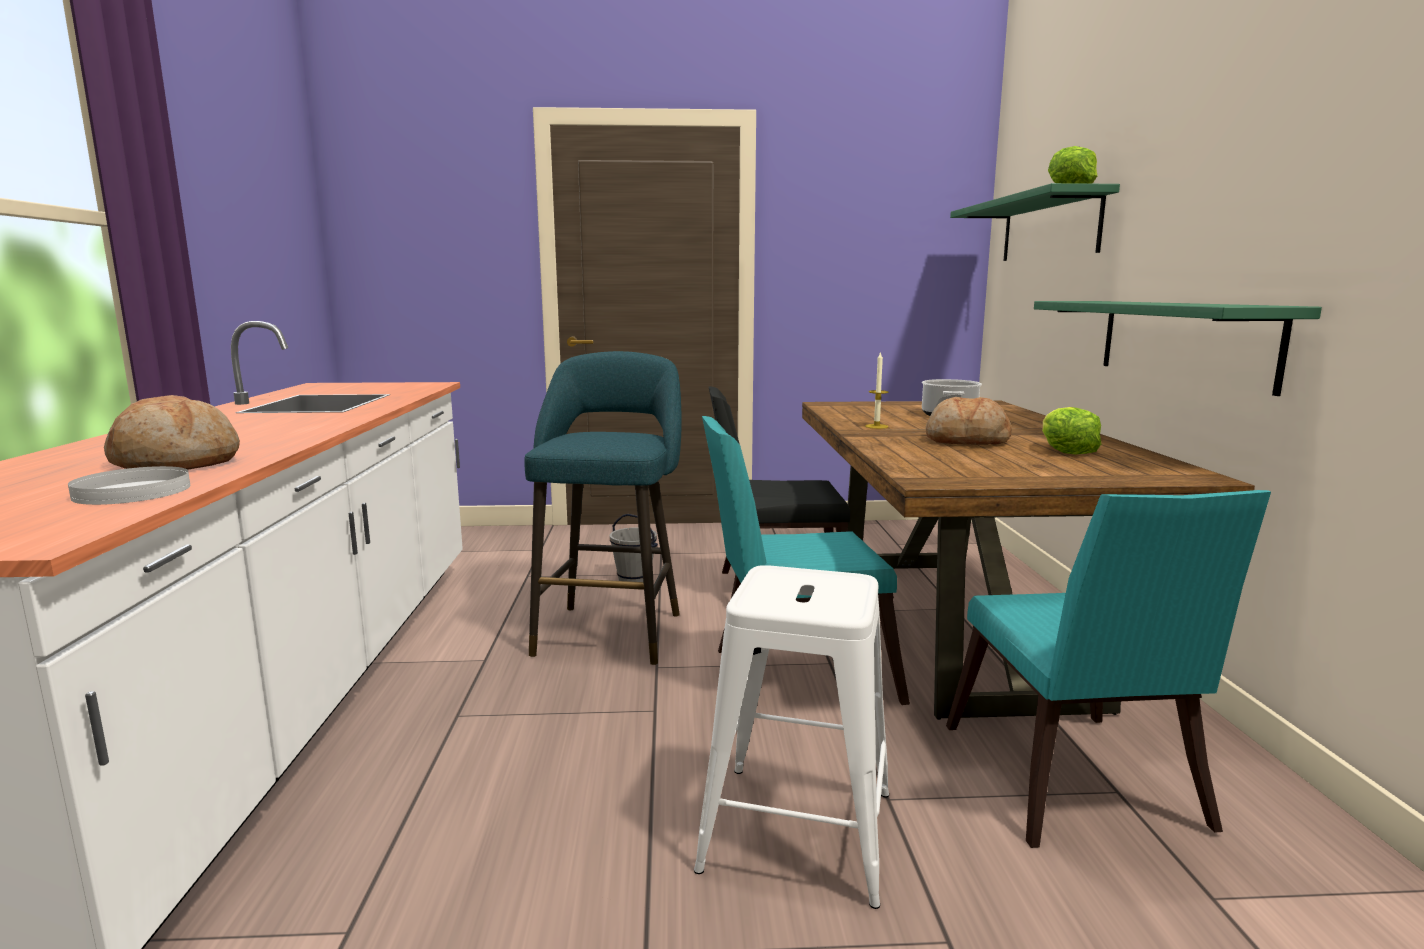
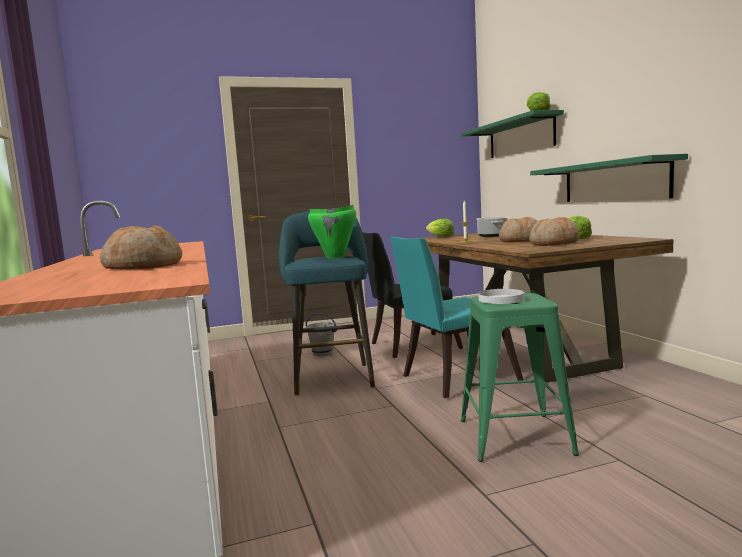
camera: 15 degrees left, 5 degrees down
(133, 491) = (161, 272): white plate -> white plate (501, 299)
(618, 439) = (335, 257): none -> green cooking pot
(798, 830) = (514, 436): white stool -> green stool
(866, 404) = (440, 237): none -> lettuce
(1004, 462) = (554, 244): none -> bread
(1073, 786) = (625, 397): turquoise chair -> none

